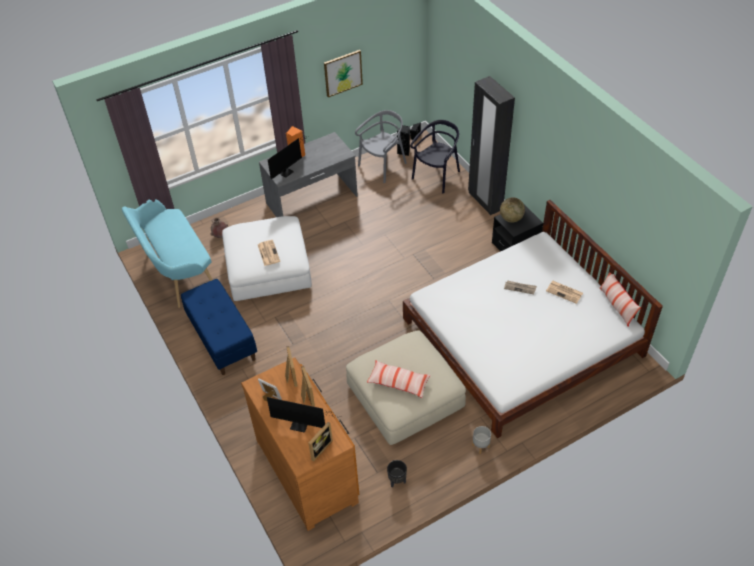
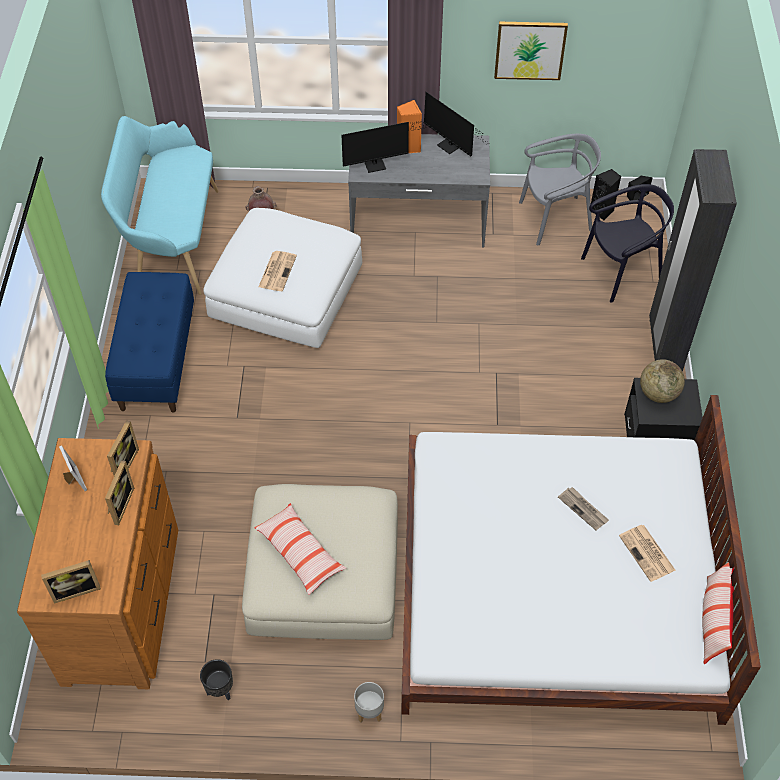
camera: 30 degrees right, 5 degrees up
(302, 425) = (81, 544): monitor -> monitor (451, 147)

